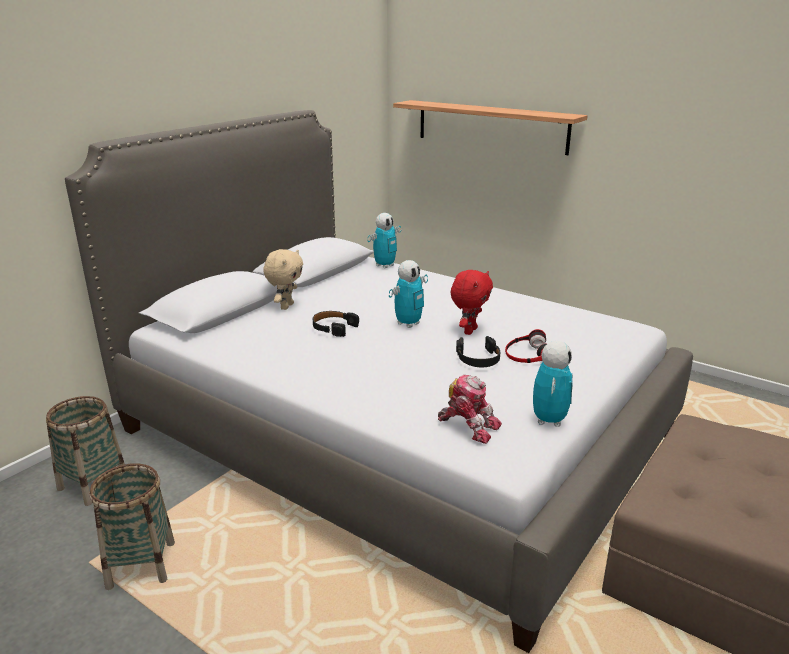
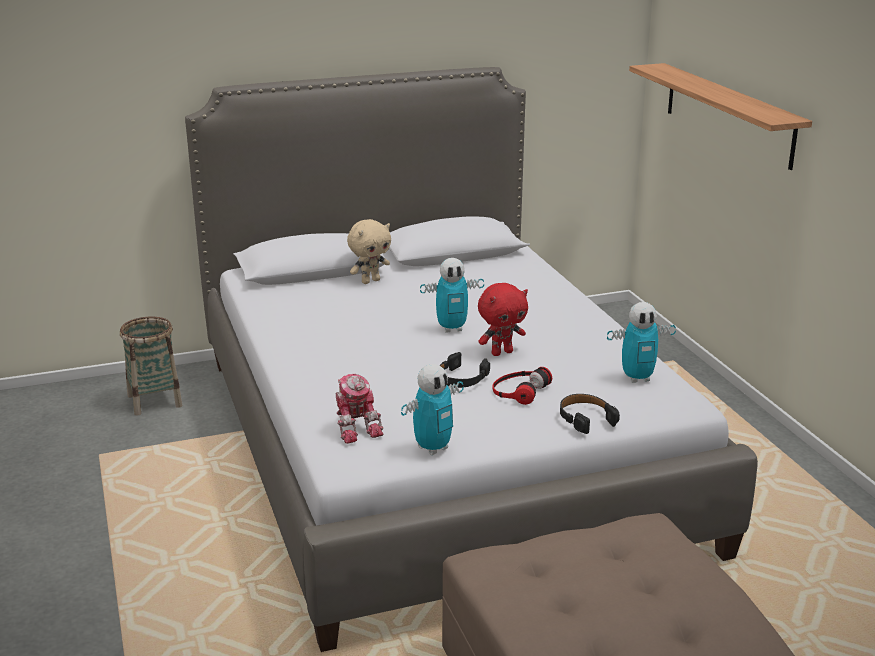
camera: 35 degrees right, 0 degrees up
(141, 565) = (128, 470): basket -> none
(333, 328) = (379, 312): black headphones -> black headphones (585, 418)
(385, 265) = (527, 264): toy robot -> toy robot (637, 378)

